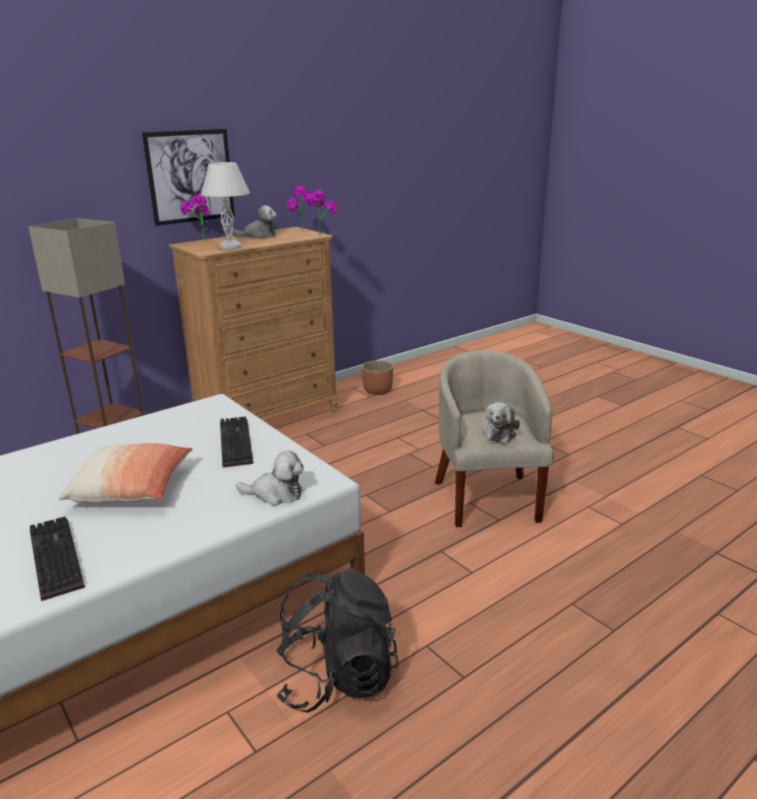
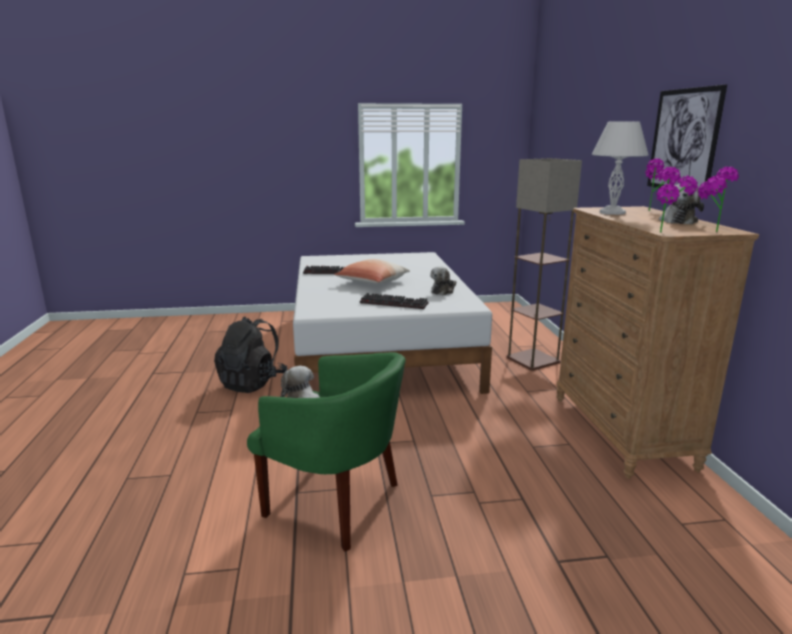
camera: 120 degrees right, 5 degrees down
(275, 494) = (316, 302): plush toy -> plush toy (443, 291)
(377, 391) = (707, 540): planter -> none
(487, 497) = (337, 503): beige armchair -> green armchair

